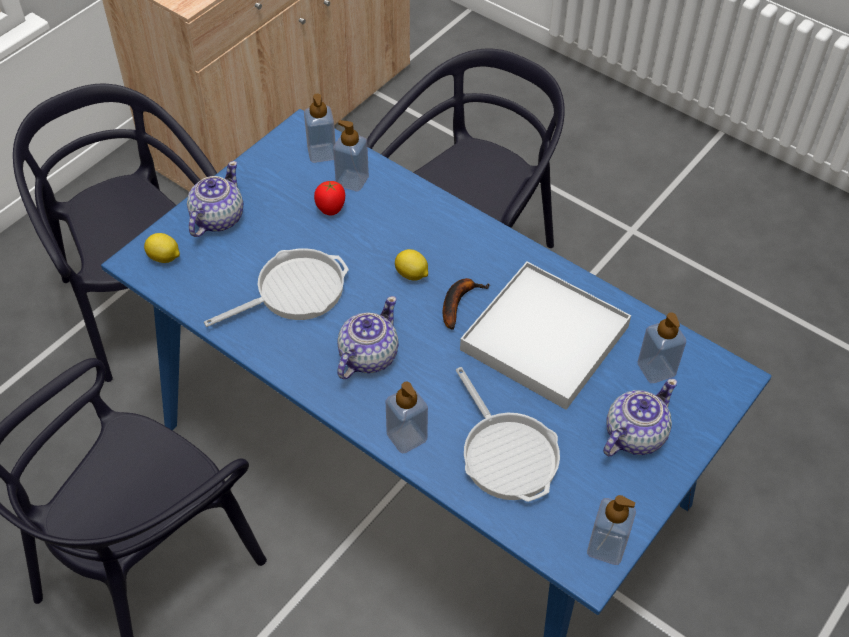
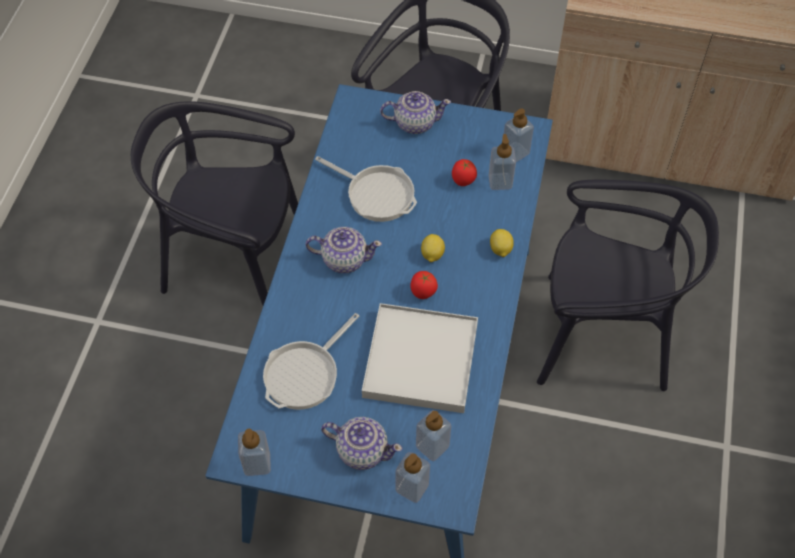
camera: 65 degrees right, 5 degrees up
(164, 258) = (363, 112): lemon -> lemon (500, 250)
(406, 437) = (289, 309): soap dispenser -> soap dispenser (412, 487)
(458, 302) = (423, 293): banana -> tomato

